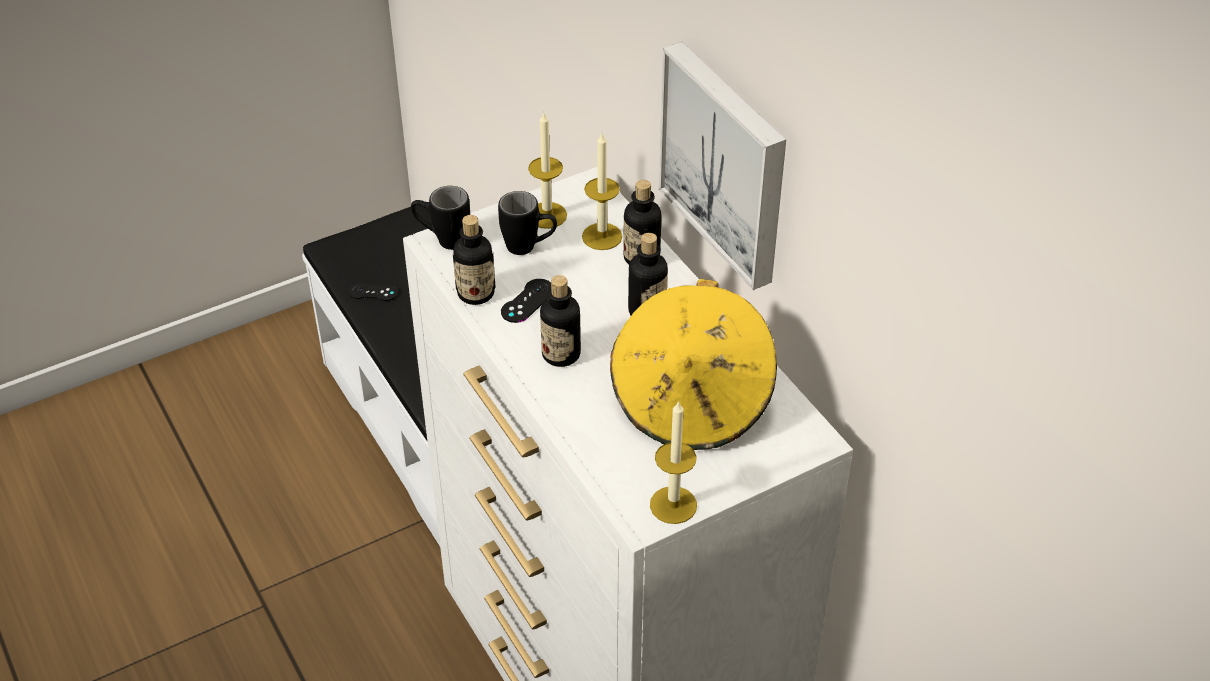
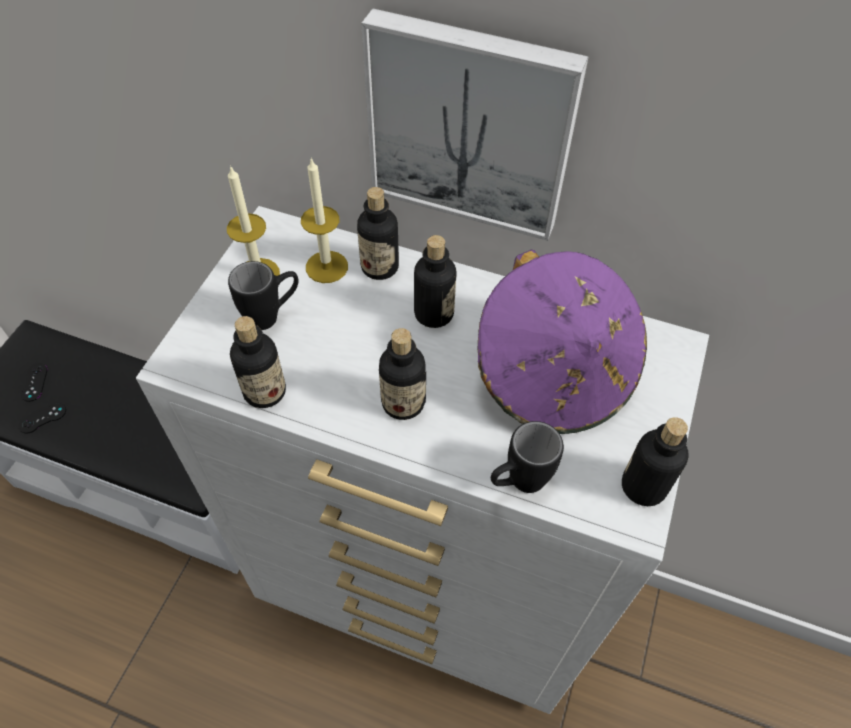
camera: 40 degrees left, 10 degrees up
(443, 240) = (180, 356): black mug -> black mug (518, 483)
(527, 301) = (321, 369): black game controller -> black game controller (34, 382)
(673, 505) = (643, 486): candle -> bottle
(692, 401) = (555, 374): yellow hat -> purple hat

